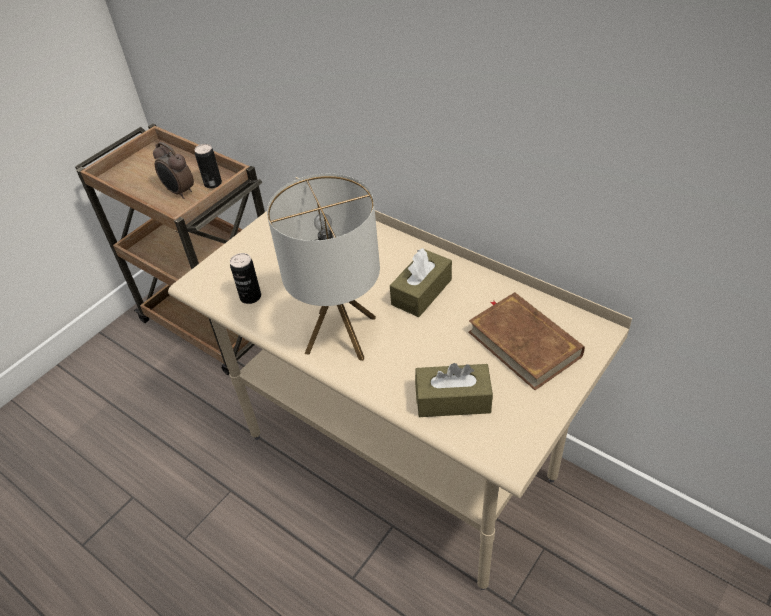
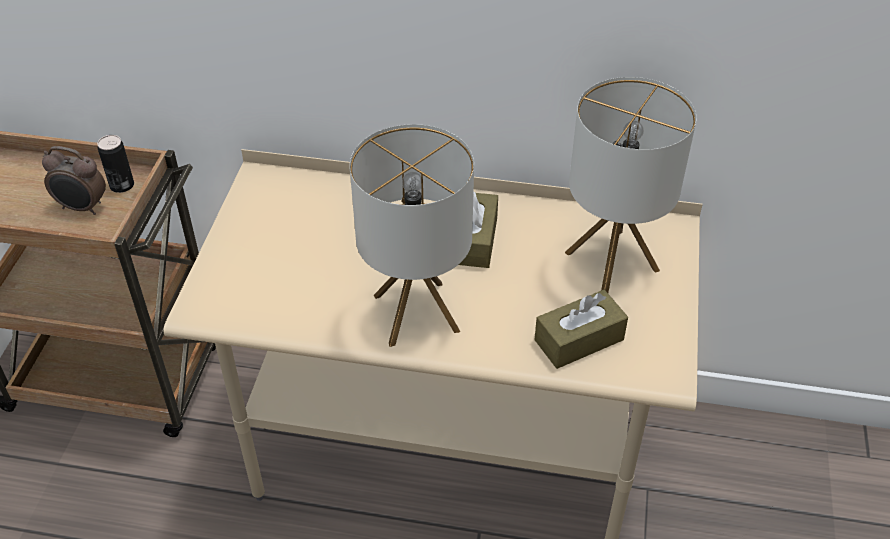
camera: 30 degrees left, 0 degrees up
(250, 297) = (279, 305): can -> none
(524, 343) = (612, 261): brown book -> table lamp

